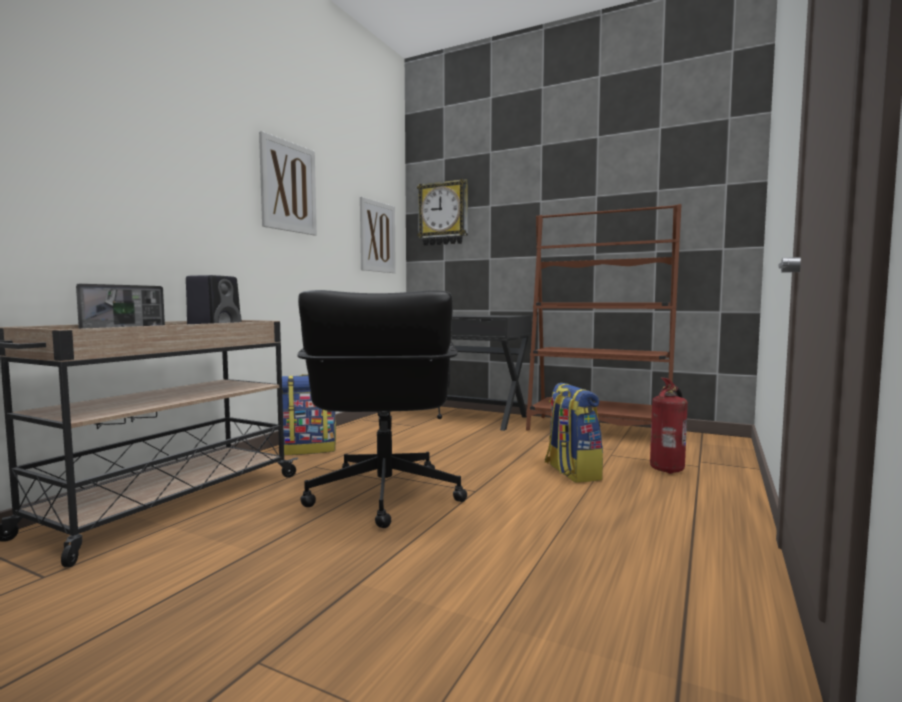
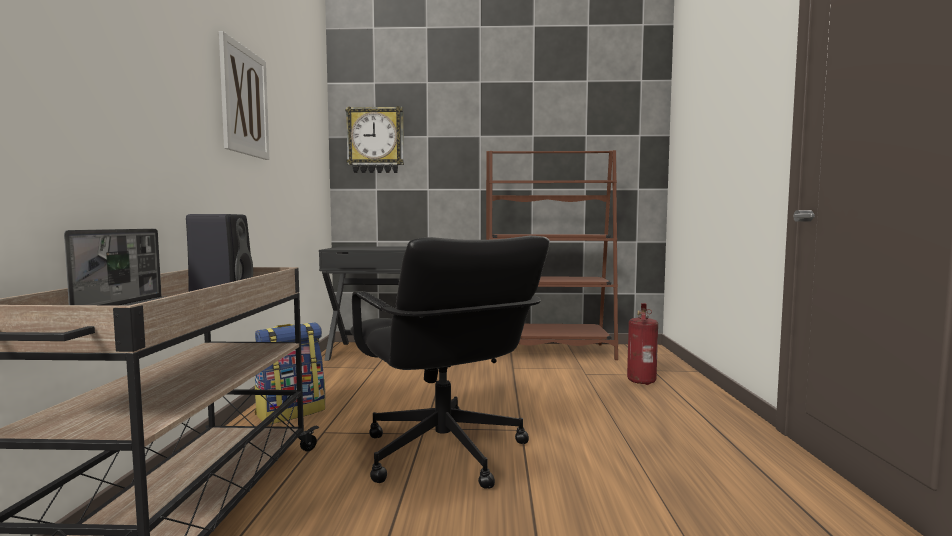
camera: 25 degrees left, 0 degrees up
(377, 237) = (311, 162): picture -> none
(571, 472) = (576, 396): backpack -> none

